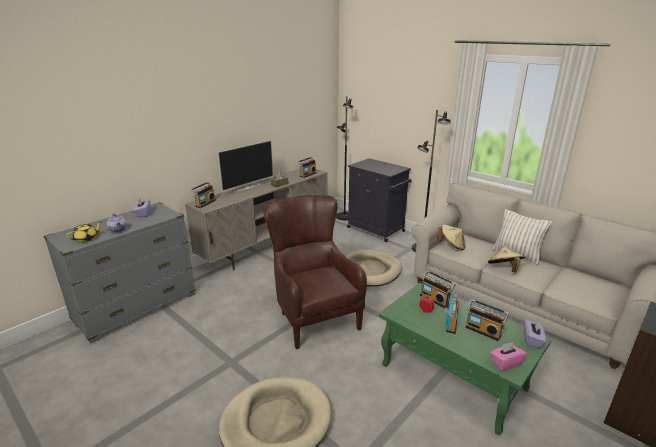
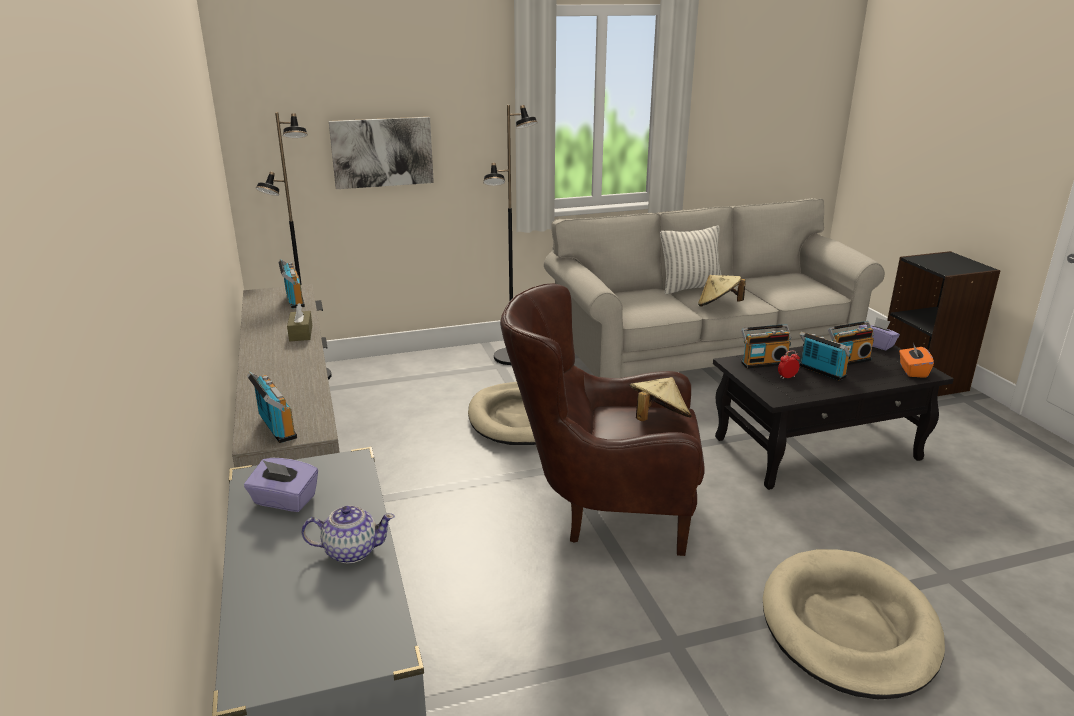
camera: 60 degrees left, 0 degrees up
(86, 239) = (355, 614): yellow teapot -> none
(247, 187) = (260, 365): television -> none
(376, 230) = (405, 367): black cabinet -> none
(393, 123) = (382, 152): none -> picture
(451, 246) = (636, 309): beige hat -> beige hat (658, 419)
(454, 377) = (817, 448): green coffee table -> black coffee table
(505, 363) = (912, 371): pink tissue box -> orange tissue box

